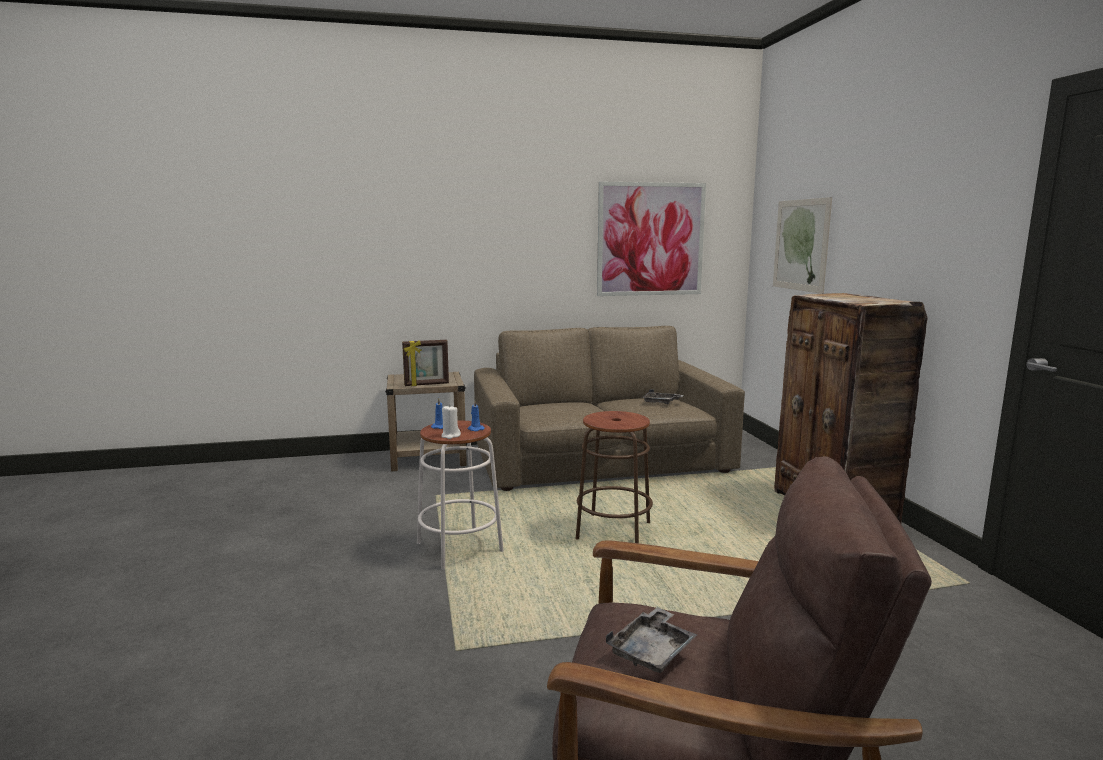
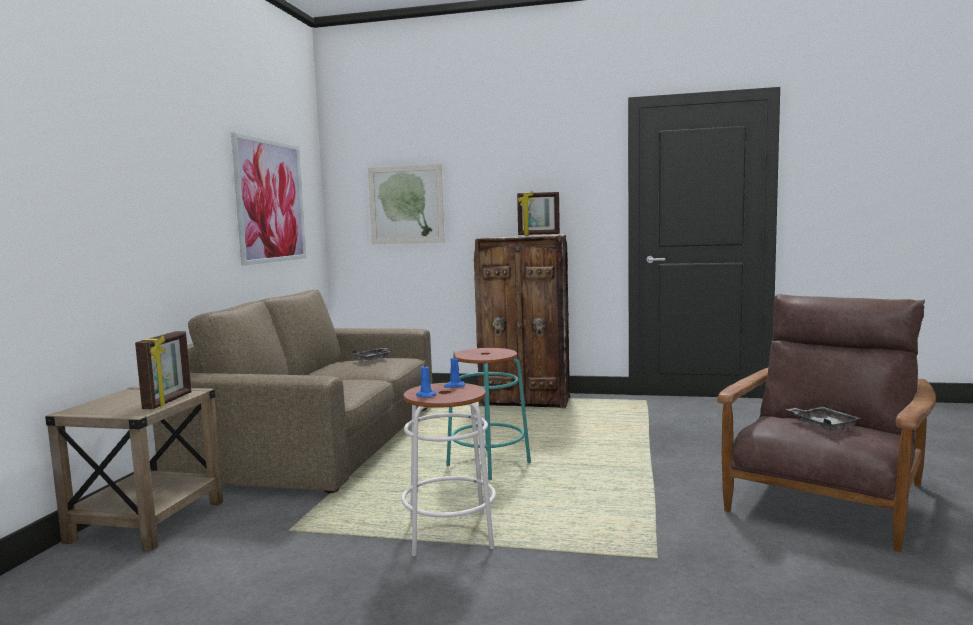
camera: 65 degrees left, 5 degrees down
(450, 436) = (465, 394): white candle -> none
(613, 531) = (488, 465): brown stool -> turquoise stool
(857, 300) = (538, 235): none -> picture frame

